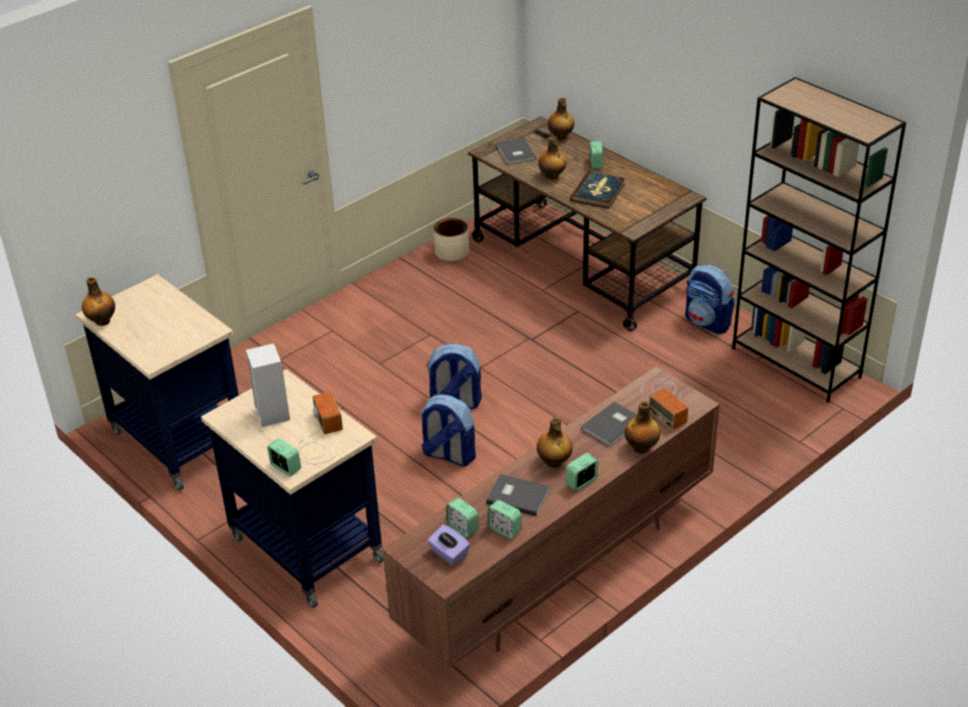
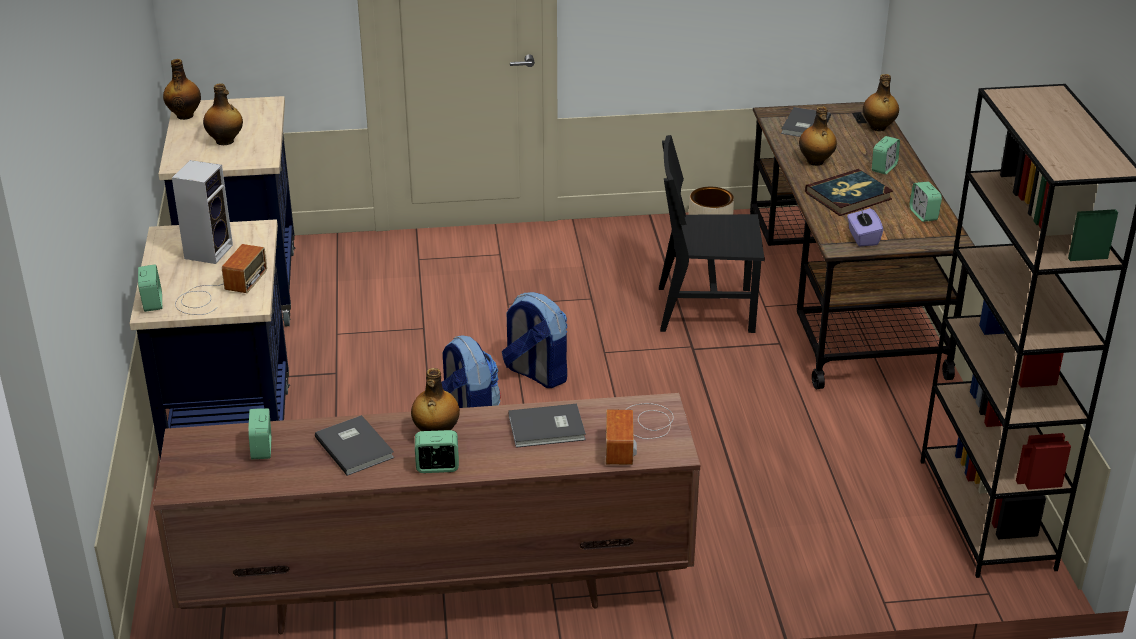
camera: 35 degrees right, 5 degrees down
(449, 554) = (215, 466): purple tissue box -> purple tissue box (862, 238)
(504, 529) = (298, 472): alarm clock -> alarm clock (923, 215)
(509, 309) = (705, 309): none -> black chair
(642, 448) = (548, 466): bottle -> bottle (225, 141)
(708, 322) = (924, 420): backpack -> none

